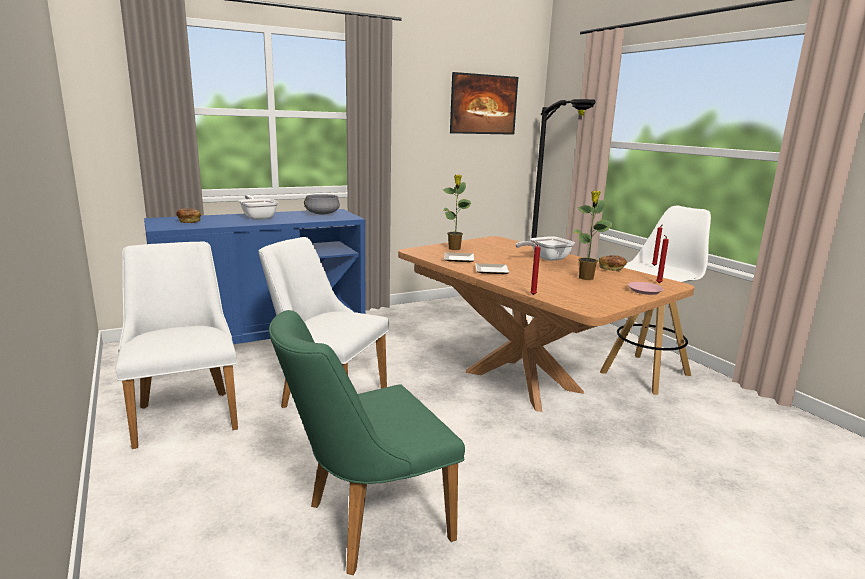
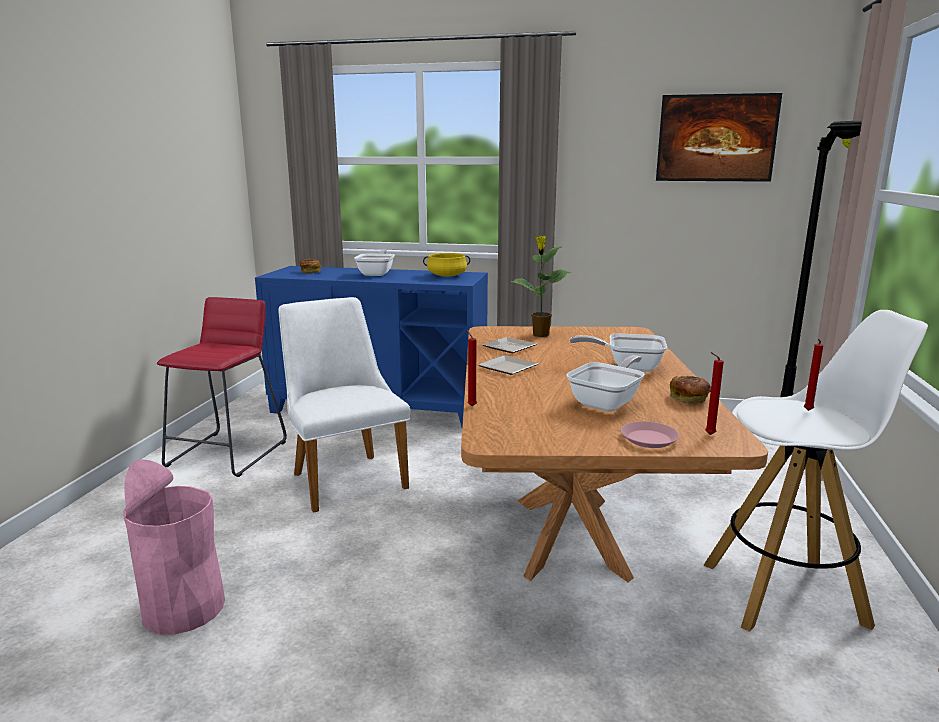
camera: 40 degrees right, 0 degrees up
(185, 412) = (227, 453): white chair -> red stool
(322, 214) = (447, 276): grey cooking pot -> yellow cooking pot
(365, 523) = (184, 608): green chair -> pink trash can
(586, 278) = (608, 402): potted plant -> frying pan

